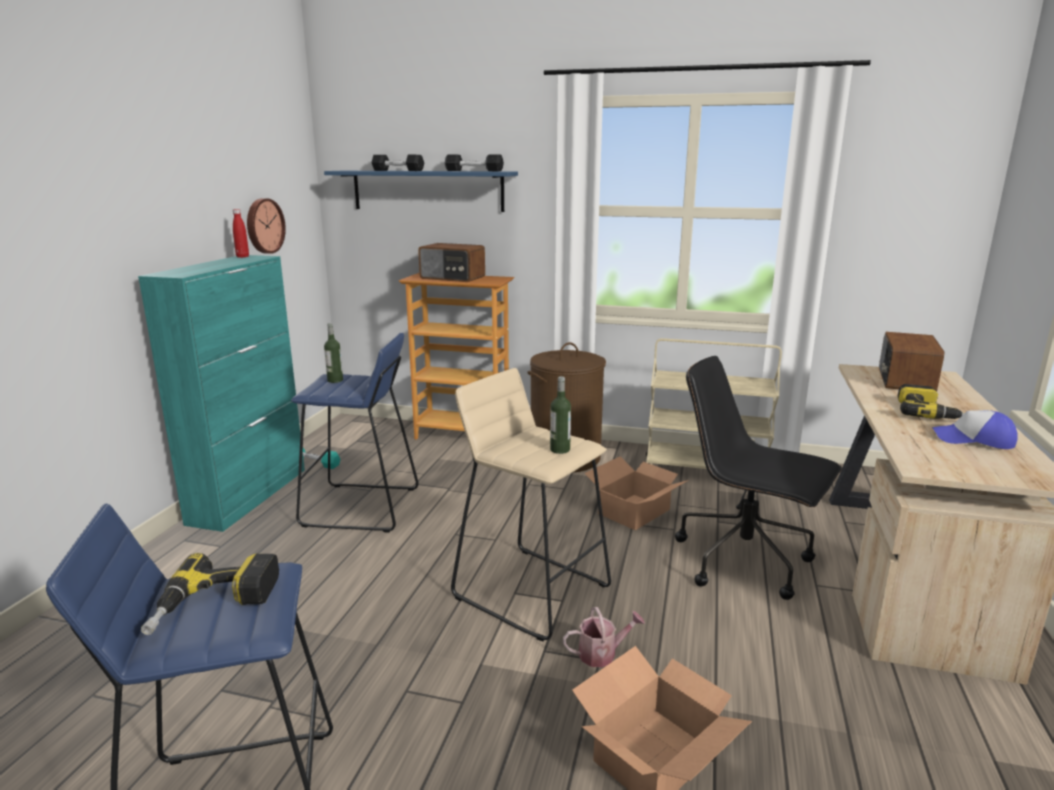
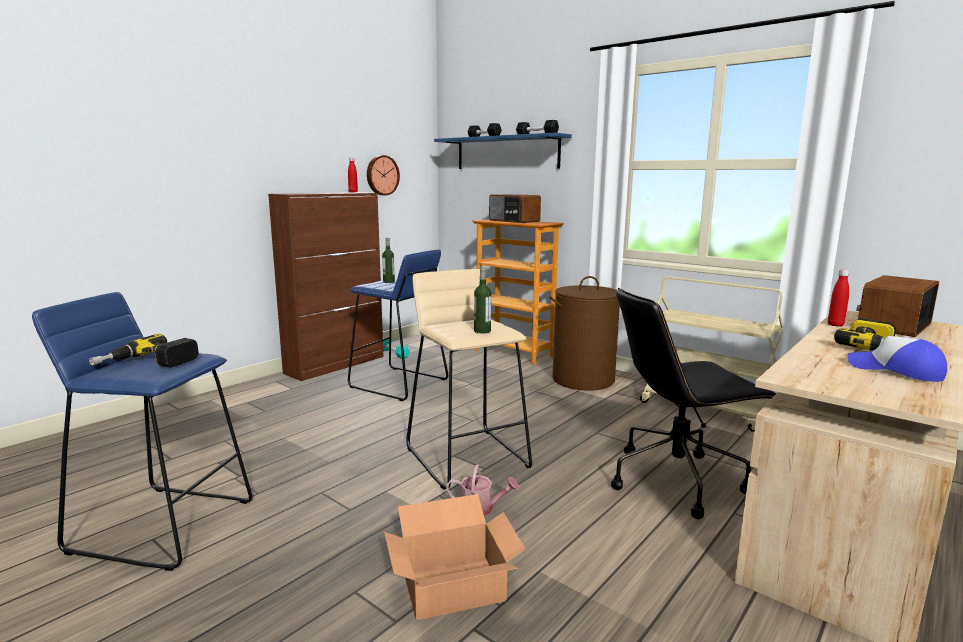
camera: 25 degrees right, 5 degrees down
(249, 495) = (336, 365): turquoise cabinet -> brown cabinet
(635, 512) = (607, 425): cardboard box -> none
(745, 561) = (677, 479): black office chair -> black office chair turned 75 degrees counterclockwise
(866, 387) = (835, 325): none -> red bottle

